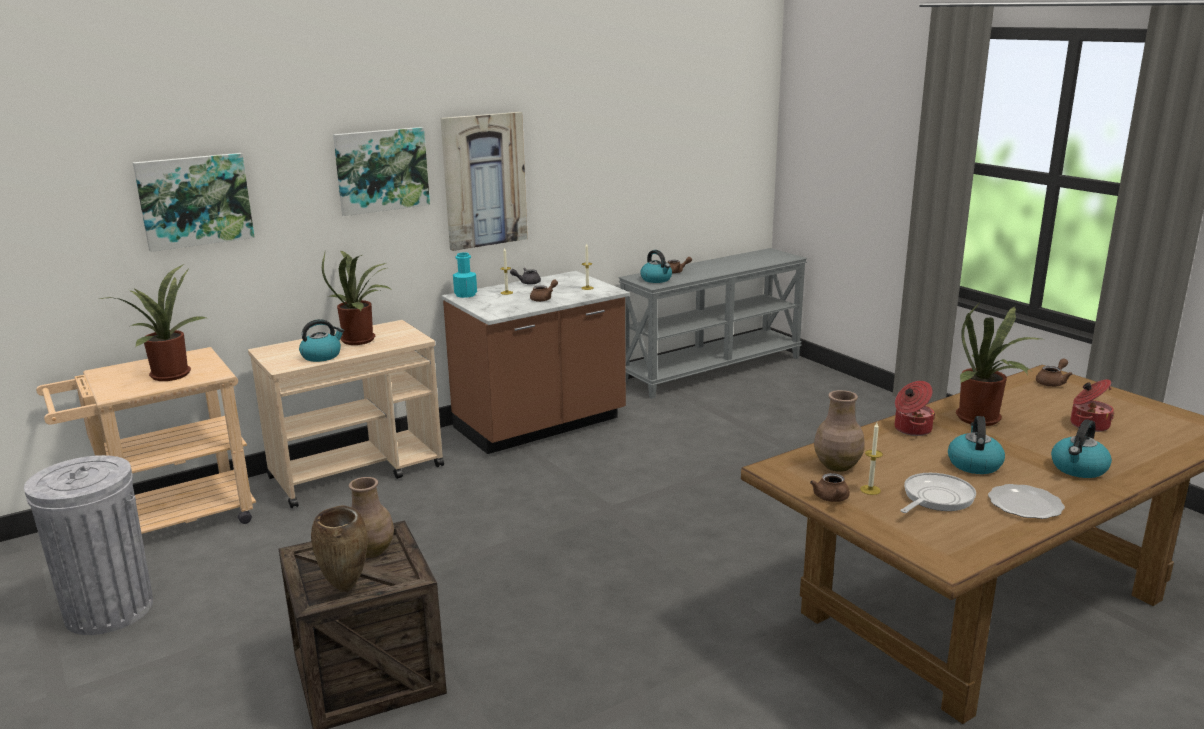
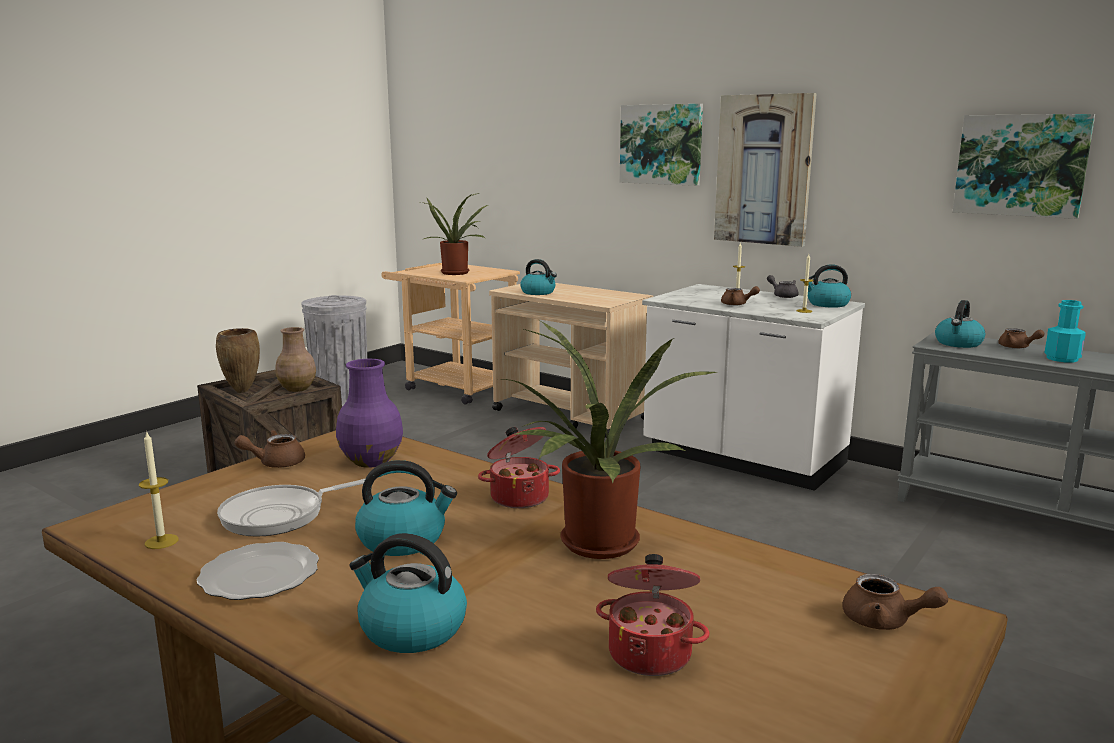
camera: 70 degrees right, 5 degrees down
(195, 200) = (525, 151): picture -> picture (1021, 165)
(362, 340) = (587, 294): potted plant -> none
(465, 294) = (709, 287): turquoise bottle -> turquoise bottle (1062, 359)
(540, 425) = (742, 459): brown counter -> white counter
(571, 279) = (827, 304): none -> kettle
(836, 466) = (371, 461): brown vase -> purple vase
(870, 490) = (302, 480): candle -> candle (161, 541)
(935, 498) = (279, 515): frying pan -> frying pan turned 120 degrees clockwise

